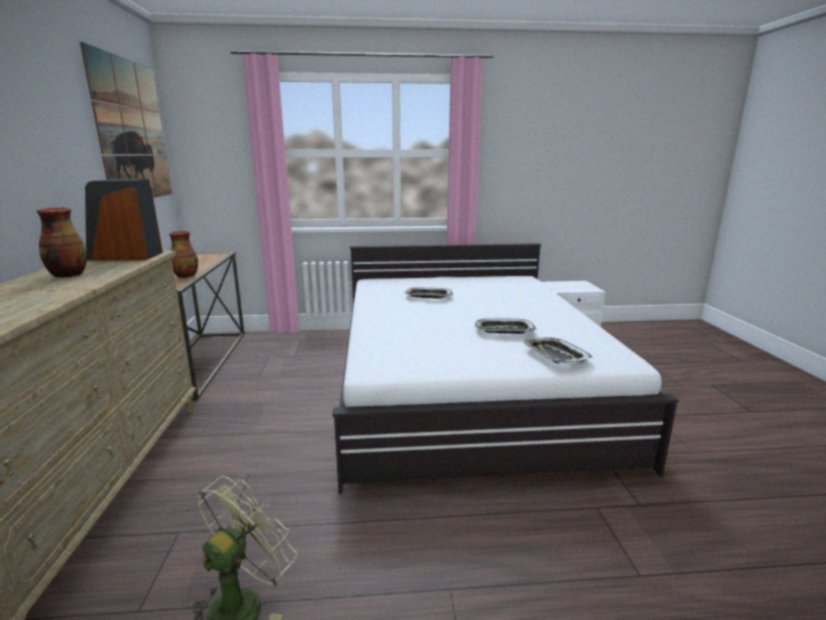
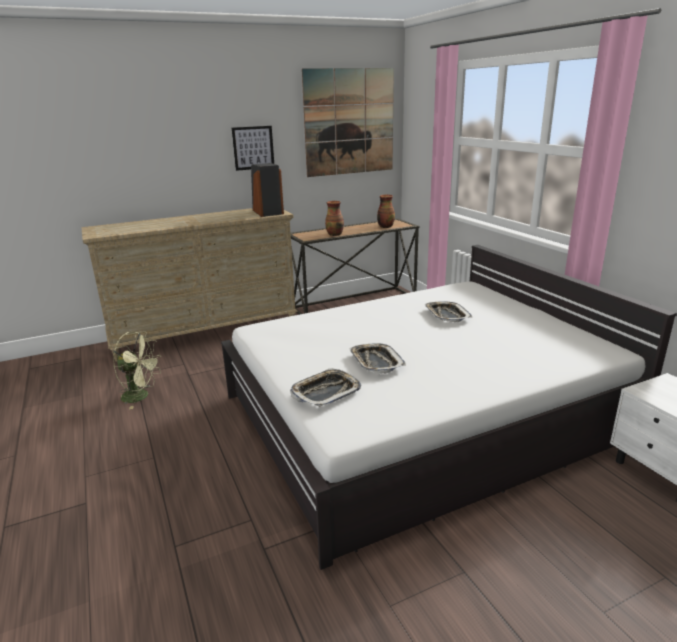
camera: 70 degrees right, 5 degrees up
(49, 158) = (253, 148): none -> picture
(67, 275) = (217, 216): vase -> vase (385, 226)

